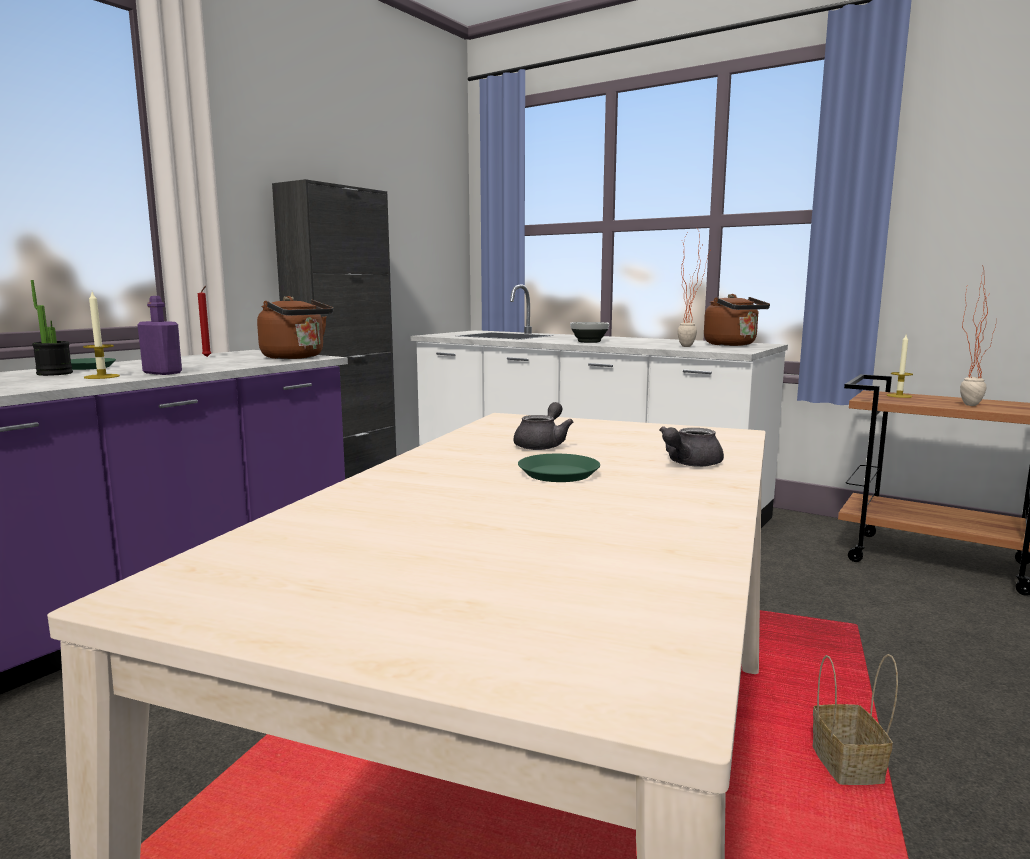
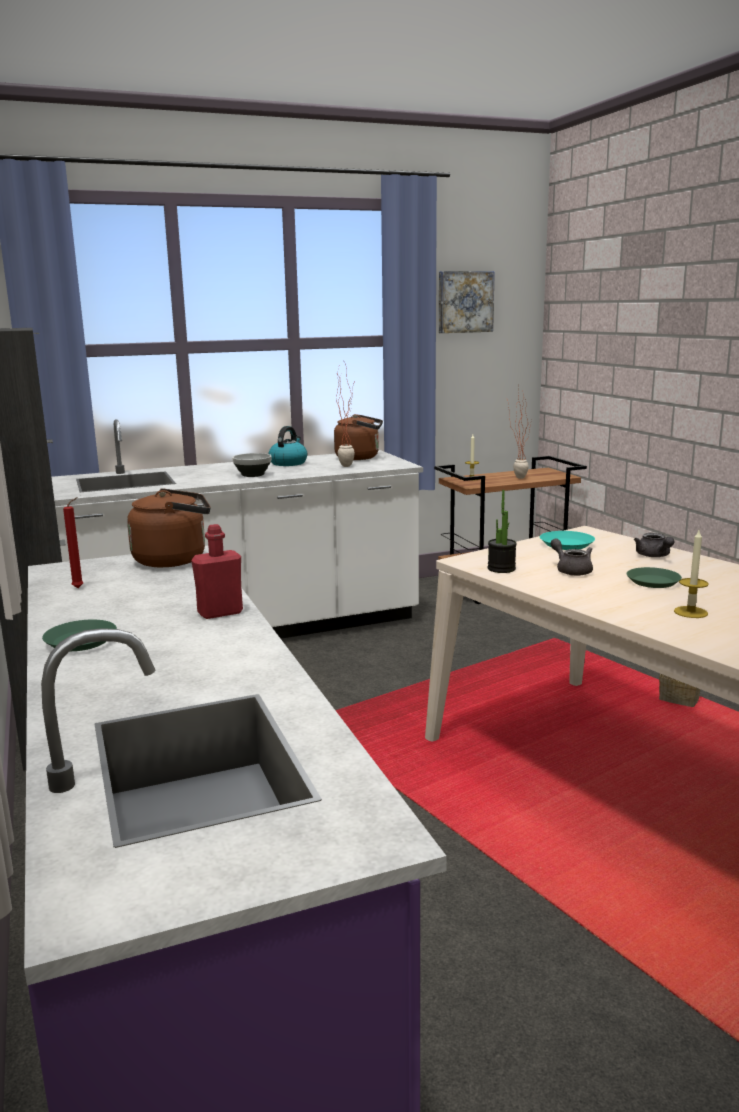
camera: 55 degrees left, 5 degrees up
(54, 373) = (124, 656): potted plant -> potted plant (501, 569)
(102, 376) = (207, 636): candle -> candle (690, 612)
(162, 373) = (220, 613): purple bottle -> red bottle
(651, 433) = (566, 544): none -> turquoise plate
(655, 341) = (288, 463): none -> kettle
(961, 159) = (464, 302): none -> picture

